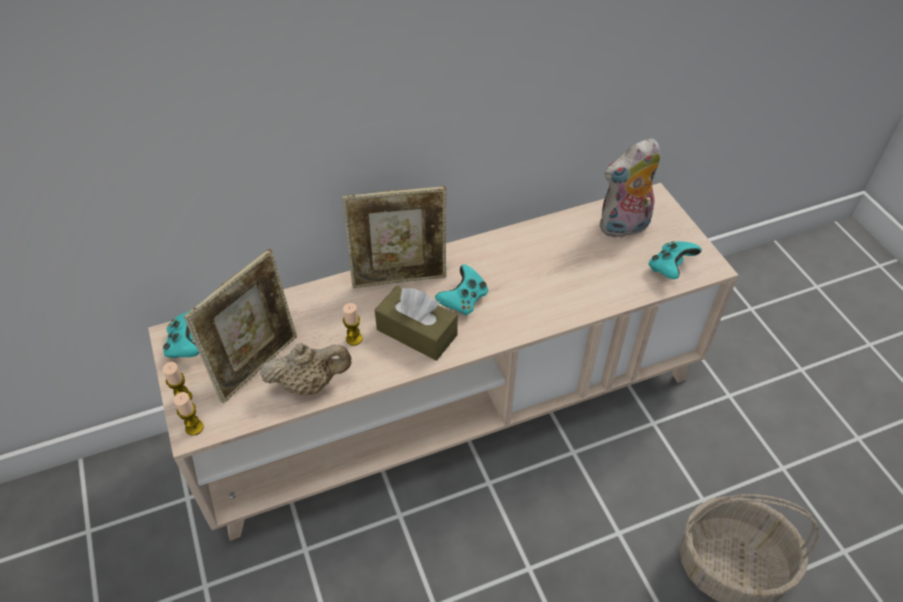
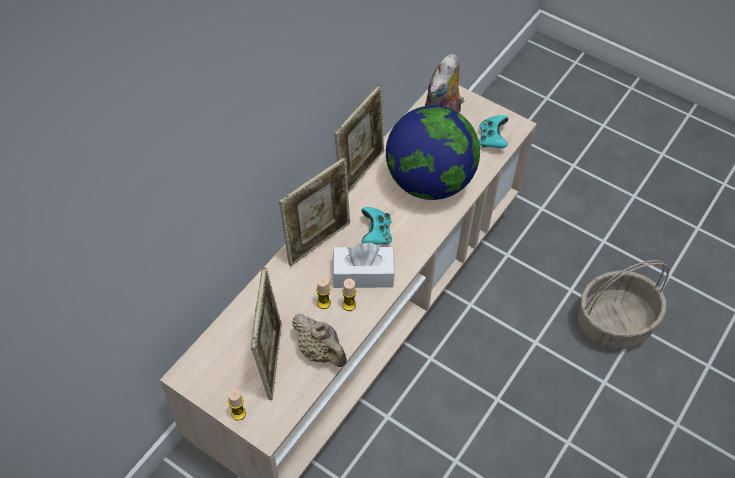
camera: 35 degrees left, 5 degrees up
(187, 344) = (204, 374): turquoise game controller -> none
(194, 427) = (266, 428): candle -> candle (349, 305)
(310, 383) = (320, 351): beige teapot -> beige teapot turned 90 degrees clockwise
(417, 332) = (363, 274): brown tissue box -> white tissue box
(497, 235) = (360, 172): none -> picture frame
(563, 277) = (429, 182): none -> globe

